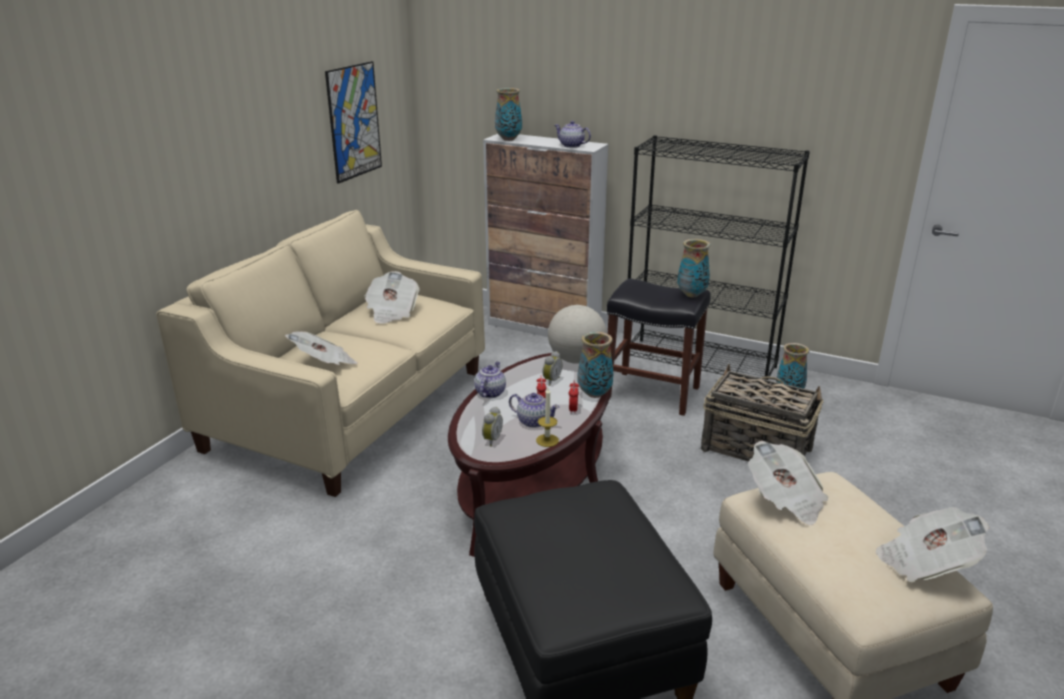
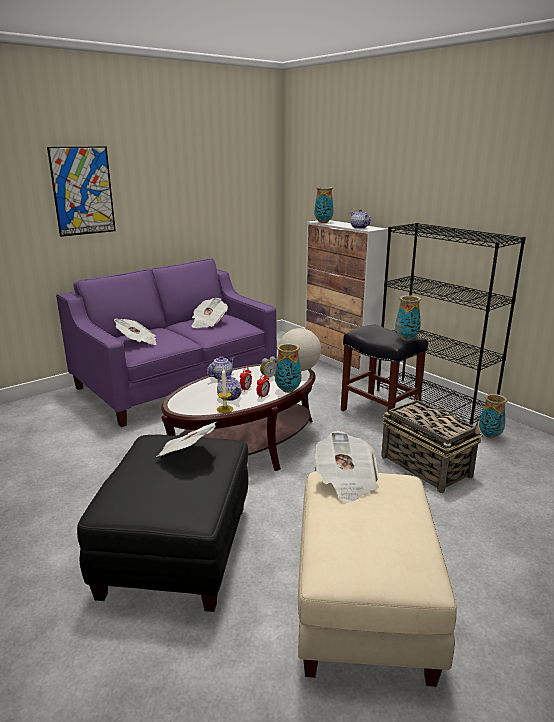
camera: 25 degrees right, 5 degrees down
(349, 409) = (175, 383): beige sofa -> purple sofa
(354, 121) = (228, 204): picture -> picture (82, 191)
(491, 440) = (191, 401): alarm clock -> none
(925, 563) = (413, 554): newspaper -> newspaper (187, 454)

